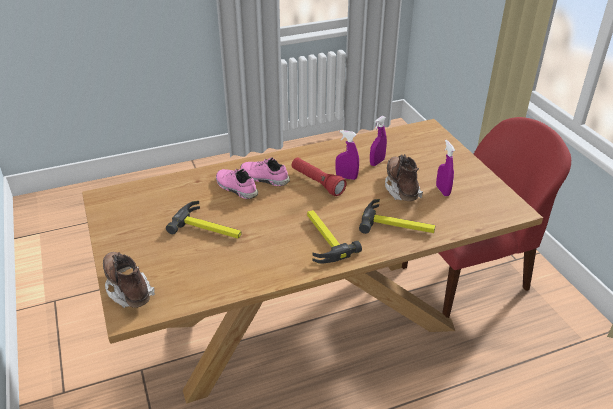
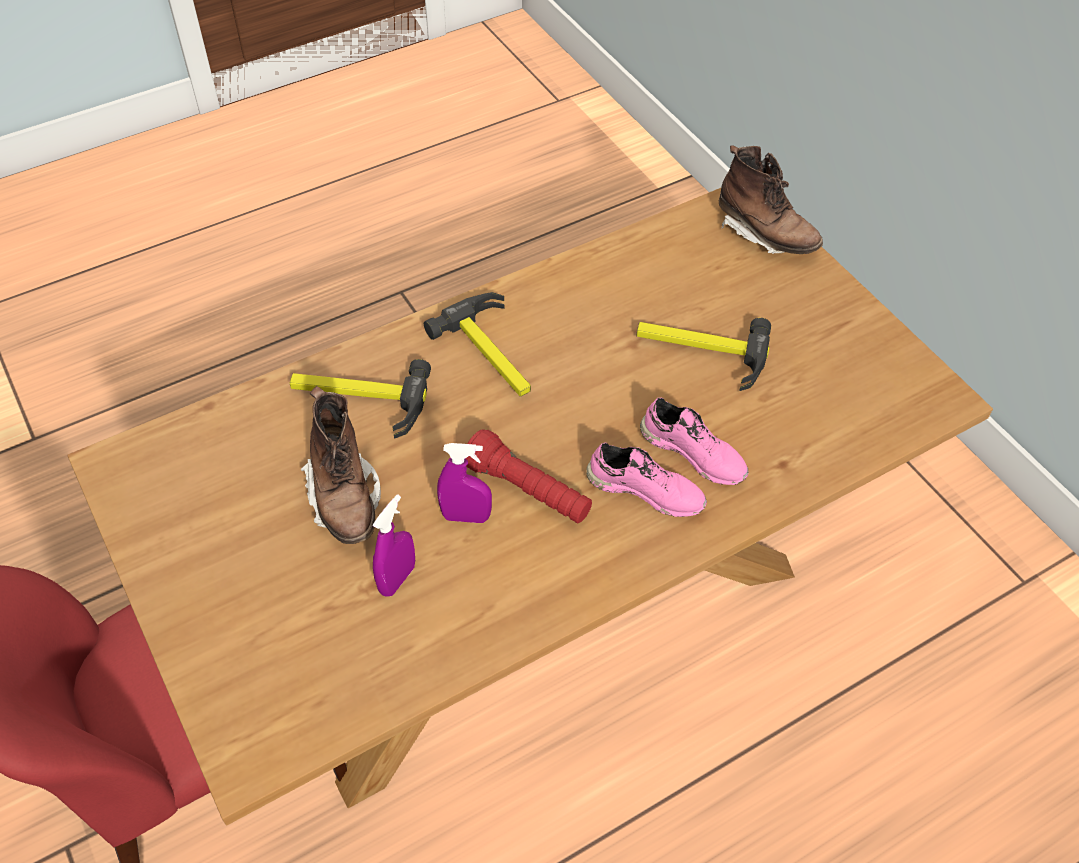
camera: 170 degrees right, 15 degrees up
(442, 191) = (255, 501): purple spray bottle -> none

